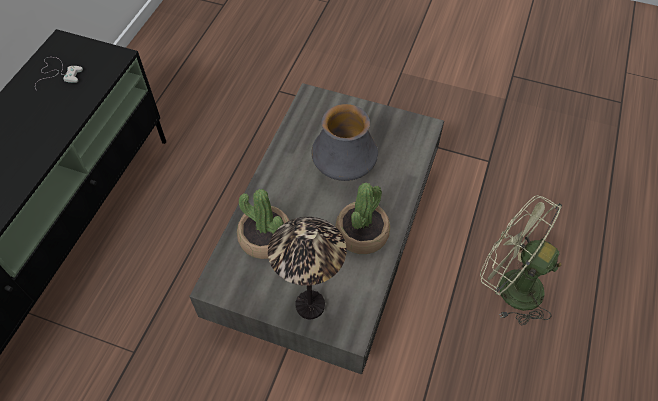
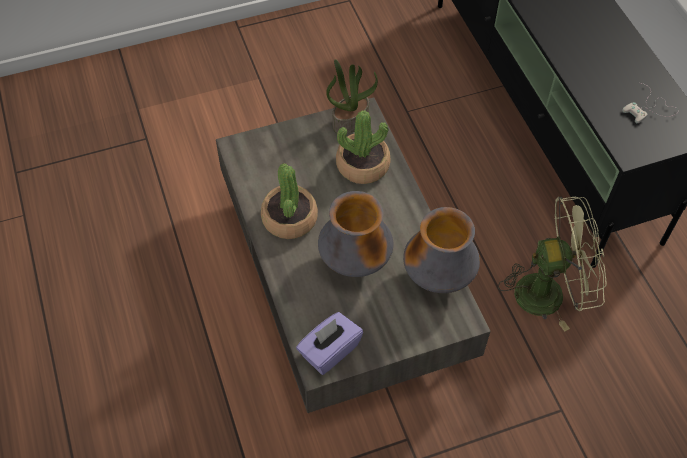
camera: 140 degrees right, 0 degrees up
(232, 286) = (350, 120): none -> potted plant
(299, 127) = (438, 278): none -> vase
(310, 306) = (281, 143): table lamp -> none
(411, 131) = (329, 351): none -> purple tissue box
(509, 286) = (150, 354): green fan -> green fan (549, 292)

